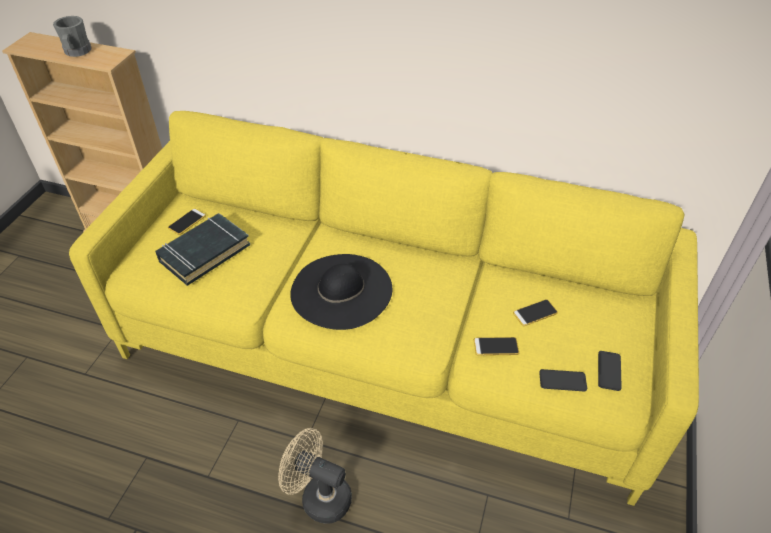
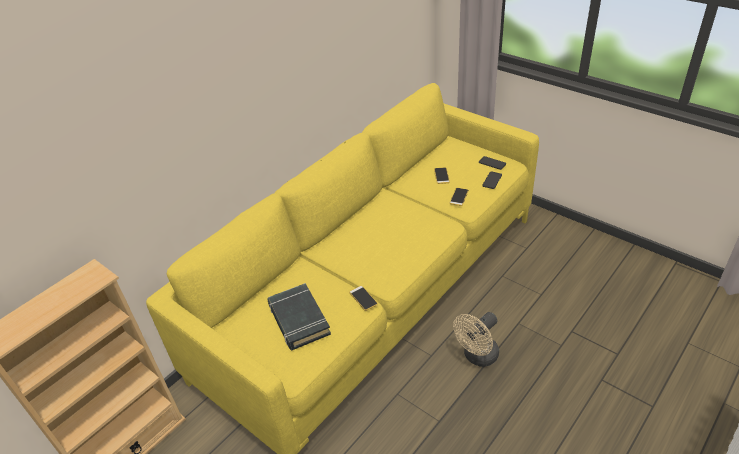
camera: 65 degrees left, 5 degrees down
(77, 52) = (59, 298): grey mug -> none
(187, 222) = (253, 327): phone -> phone (363, 298)
(341, 290) = (381, 251): black hat -> none

